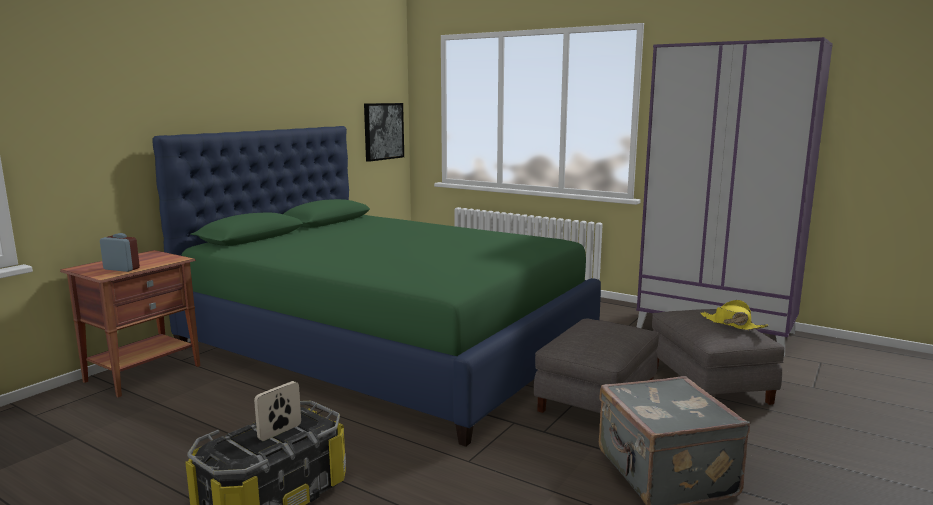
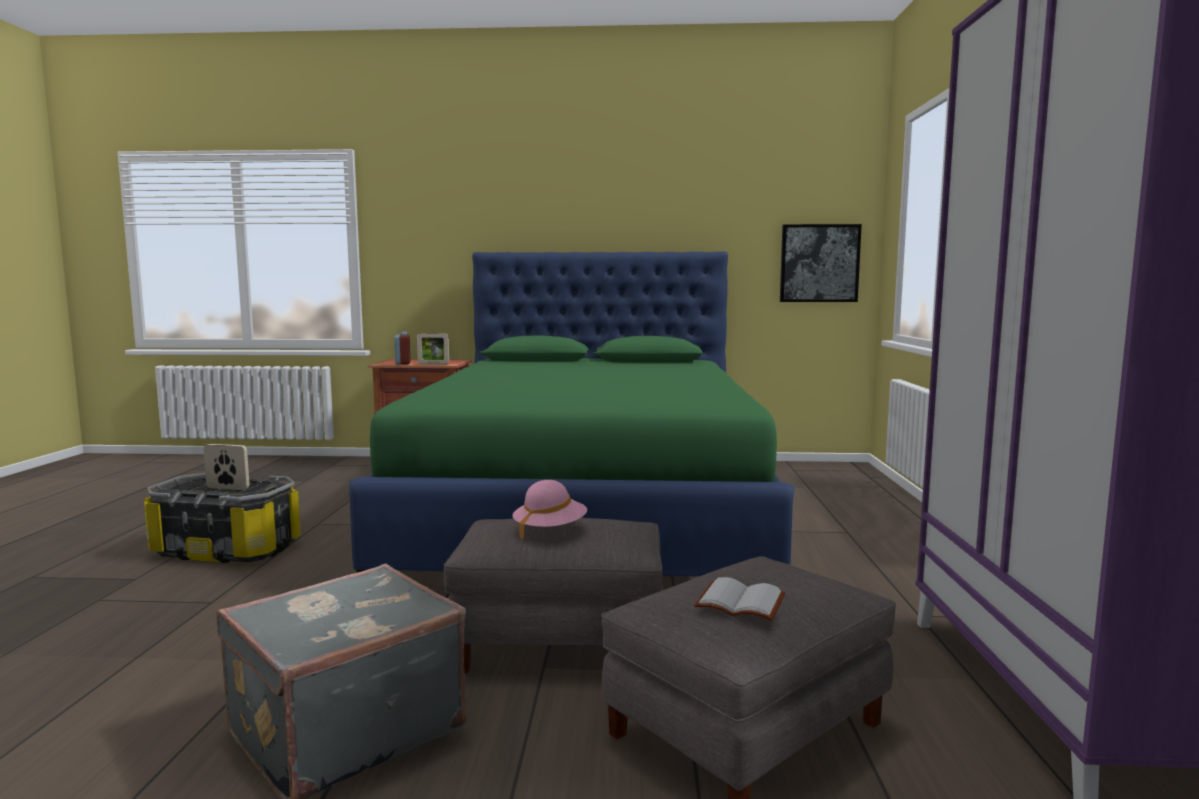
camera: 60 degrees right, 5 degrees down
(161, 262) = (433, 364): none -> picture frame
(604, 335) = (550, 530): none -> pink hat
(732, 324) = (742, 602): yellow hat -> white book

